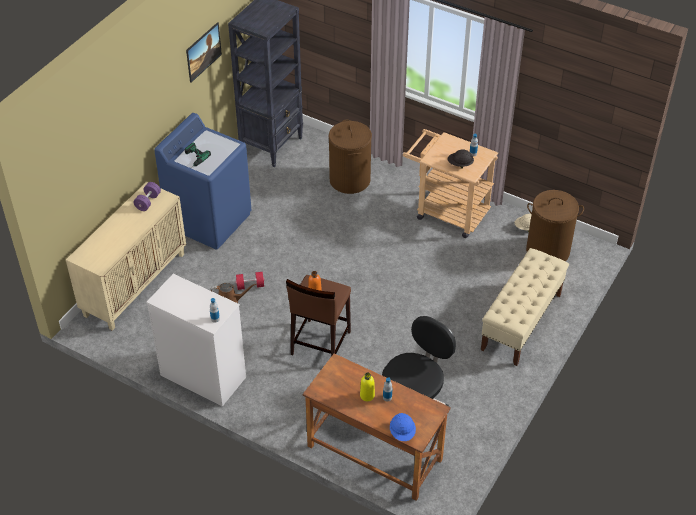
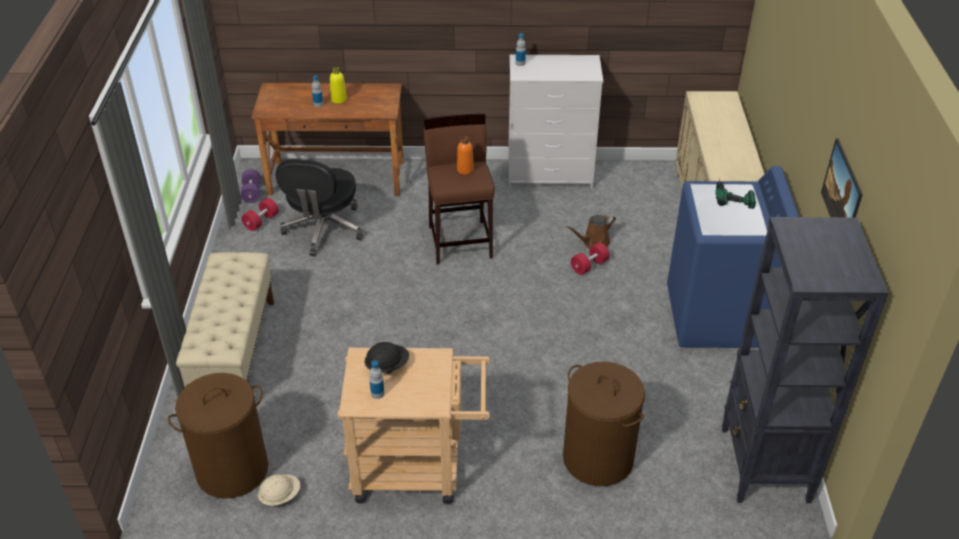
camera: 150 degrees right, 5 degrees down
(148, 202) = (735, 165): purple dumbbell -> purple dumbbell (252, 193)
(402, 432) = (287, 87): blue hard hat -> none
(459, 431) = (261, 221): none -> red dumbbell

